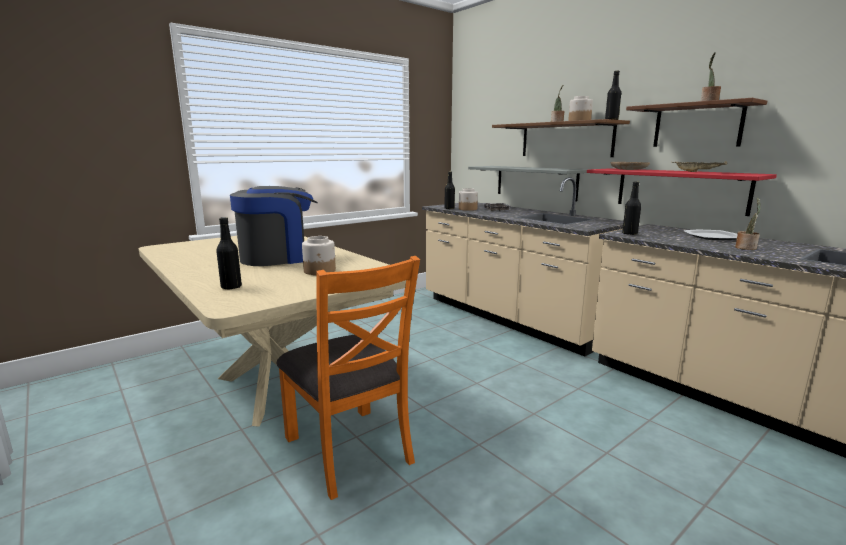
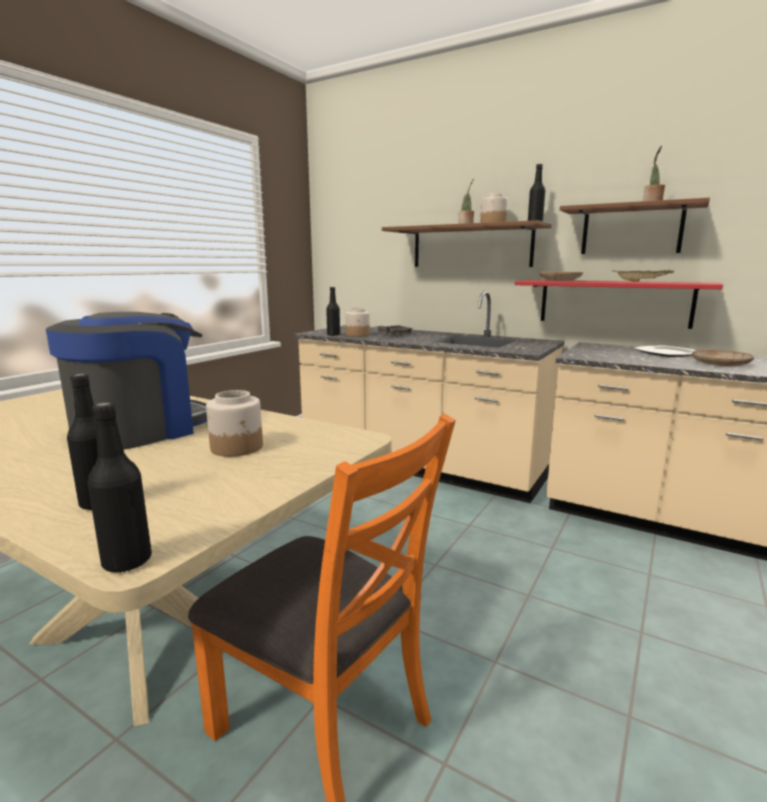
camera: 20 degrees left, 0 degrees up
(535, 182) = (433, 298): grey shelf -> none
(629, 234) = (586, 355): black bottle -> black bottle (127, 561)
(746, 248) = (720, 364): potted plant -> beige plate

